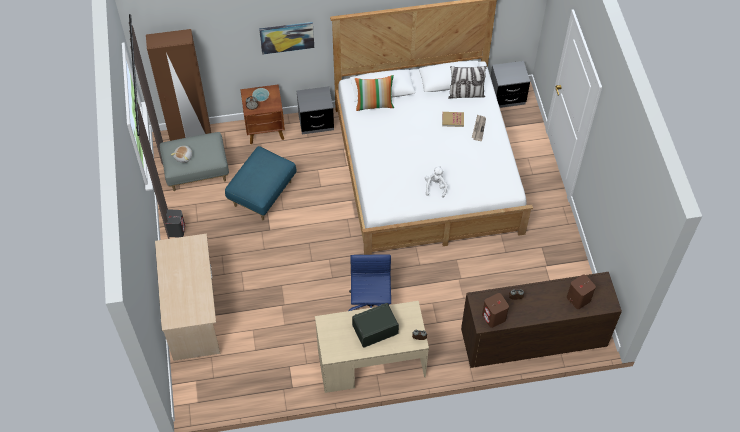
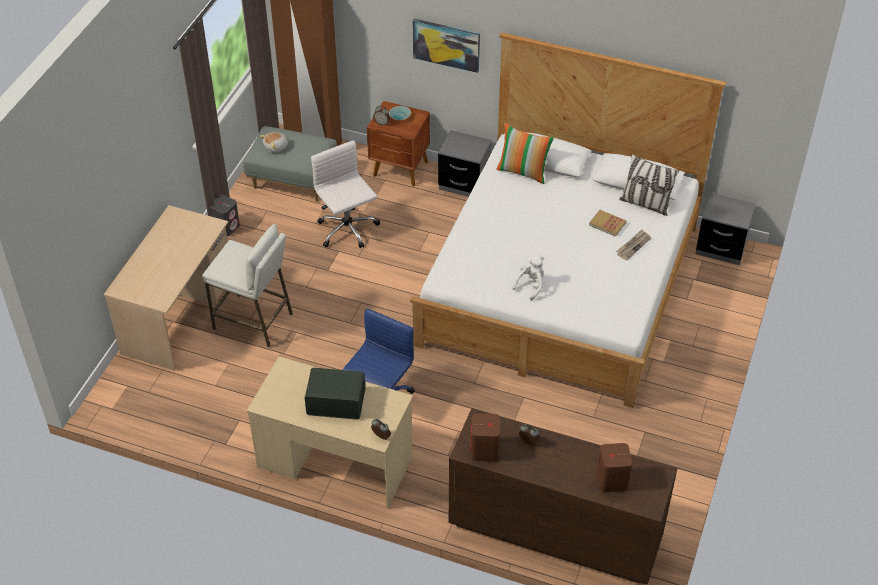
camera: 30 degrees right, 10 degrees down
(247, 291) = (253, 321): none -> white stool
(262, 193) = (348, 230): blue ottoman -> white office chair

